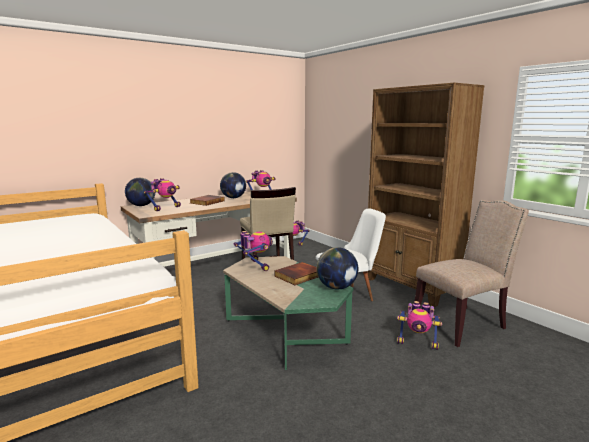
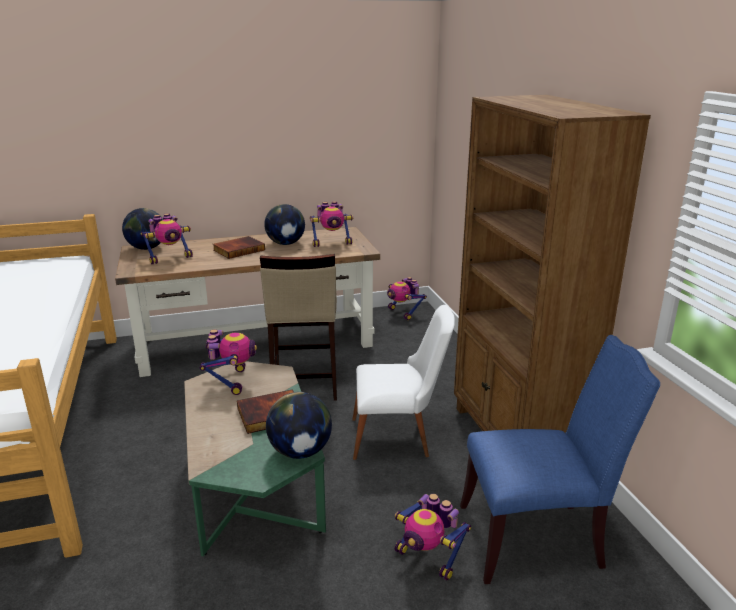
camera: 20 degrees right, 10 degrees up
(462, 323) = (536, 538): beige chair -> blue chair

